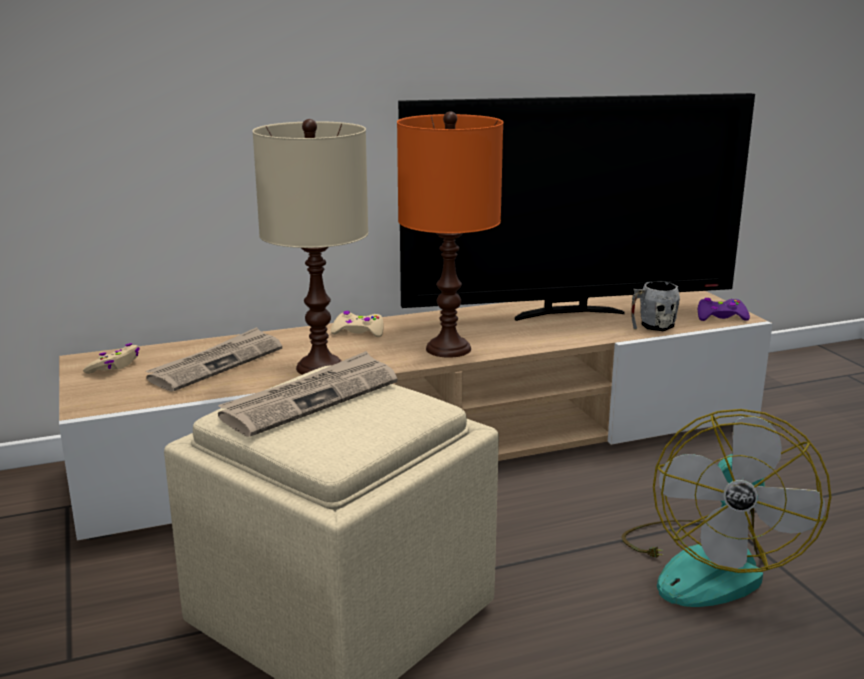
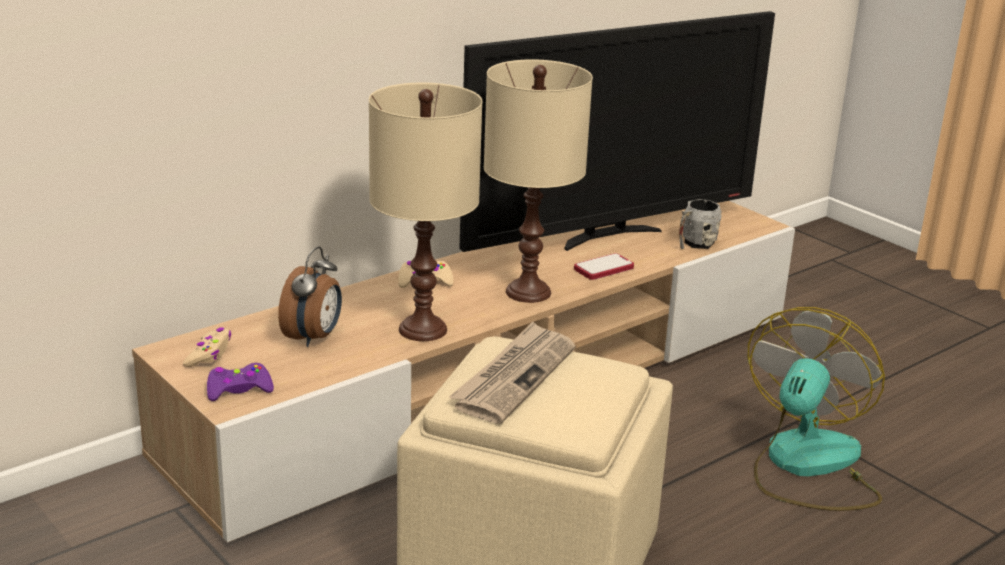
camera: 20 degrees left, 5 degrees up
(216, 363) = (314, 337): newspaper -> alarm clock
(448, 348) = (528, 292): orange table lamp -> beige table lamp
(540, 337) = (603, 268): none -> phone
(709, 564) = (806, 466): fan -> fan turned 150 degrees counterclockwise
(720, 317) = (747, 226): purple game controller -> purple game controller (238, 389)

